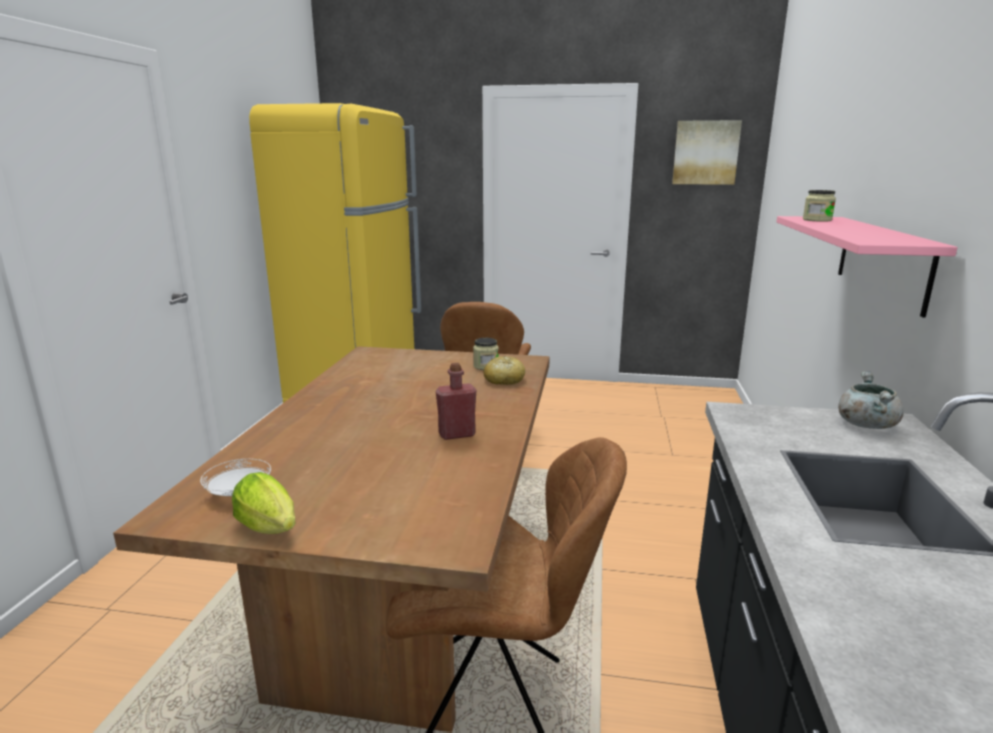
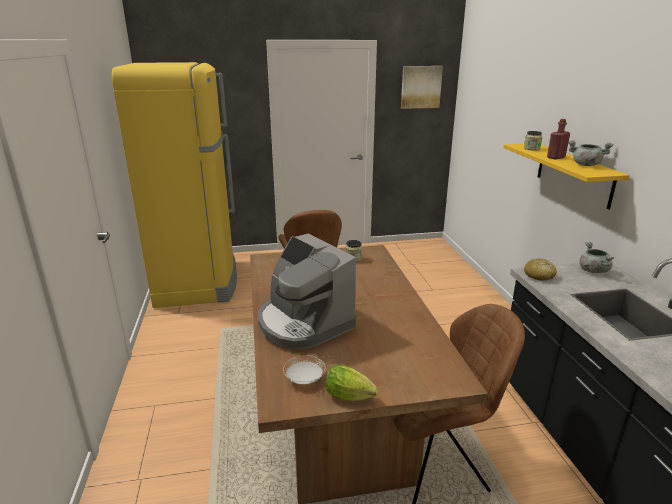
camera: 20 degrees left, 5 degrees up
(324, 428) = (303, 323): none -> coffee machine
(457, 434) = (387, 312): red bottle -> red bottle (556, 157)
(504, 380) = (375, 267): bread -> bread (539, 275)
(882, 261) = (573, 174): pink shelf -> yellow shelf
(884, 235) = (585, 165): none -> grey cooking pot

